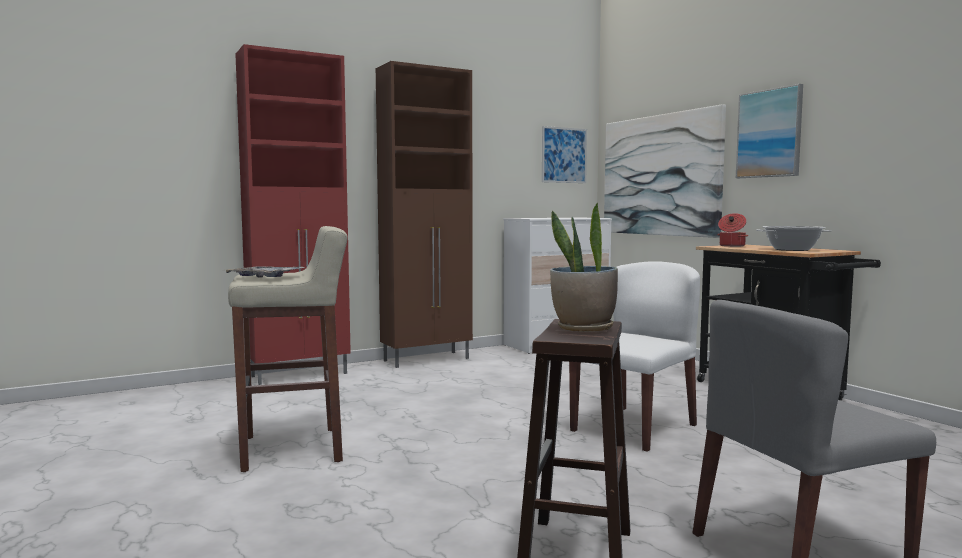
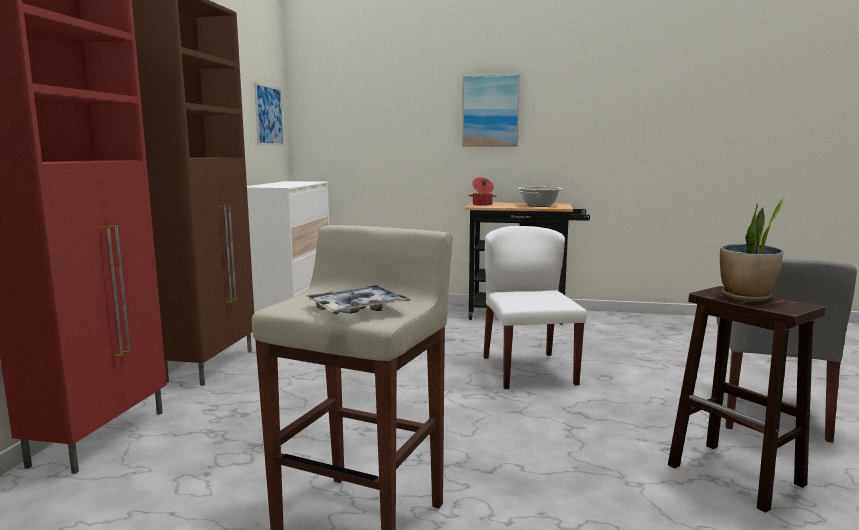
camera: 50 degrees left, 5 degrees up
(660, 175) = (374, 140): picture -> none

